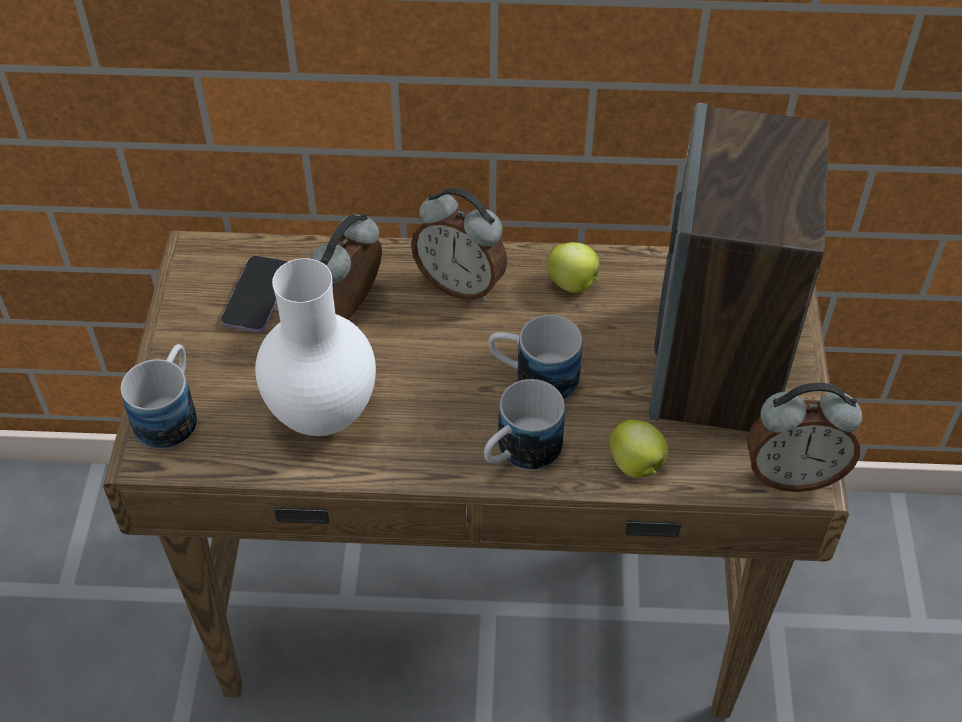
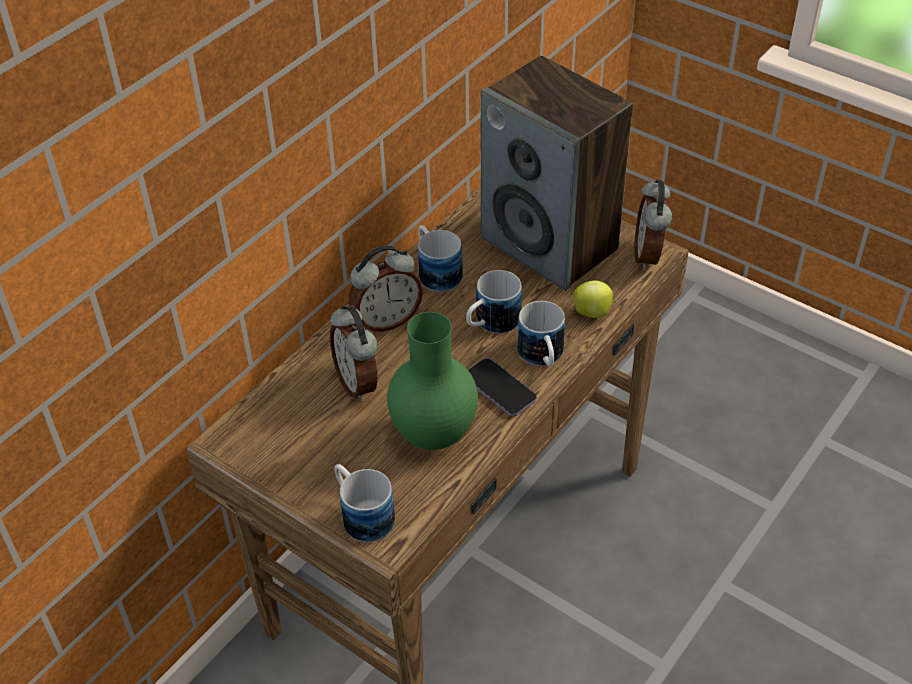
camera: 55 degrees left, 5 degrees down
(257, 296) = (299, 424): phone -> phone (499, 389)
(324, 413) = (433, 434): white vase -> green vase
(574, 284) = (435, 271): apple -> mug
(792, 474) = (649, 255): alarm clock -> alarm clock turned 150 degrees clockwise

